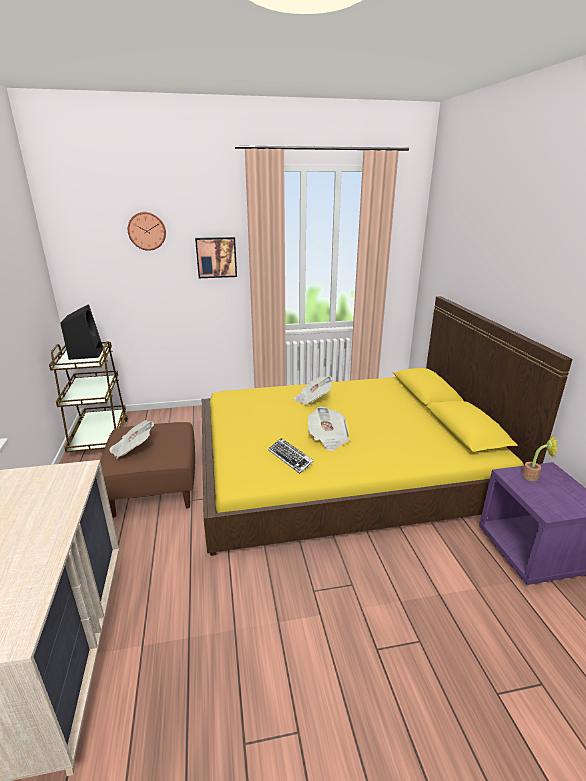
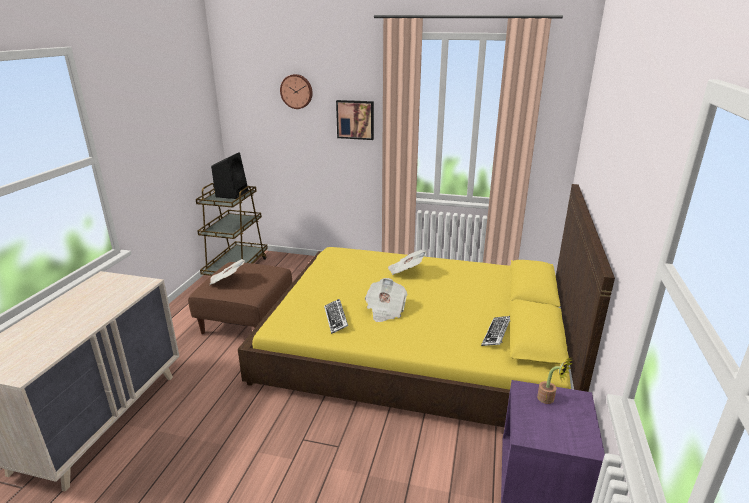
camera: 25 degrees right, 0 degrees up
(437, 435) = (496, 334): none -> keyboard

